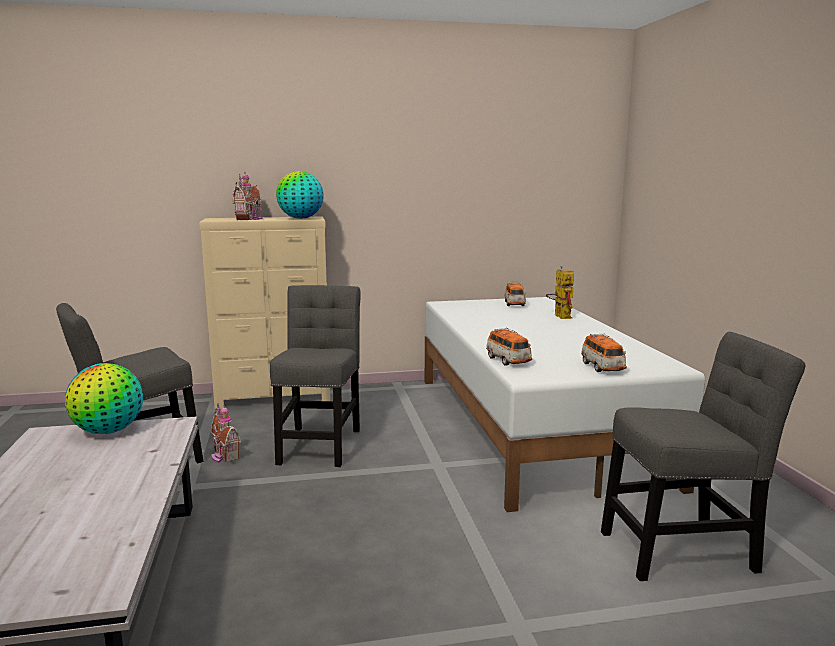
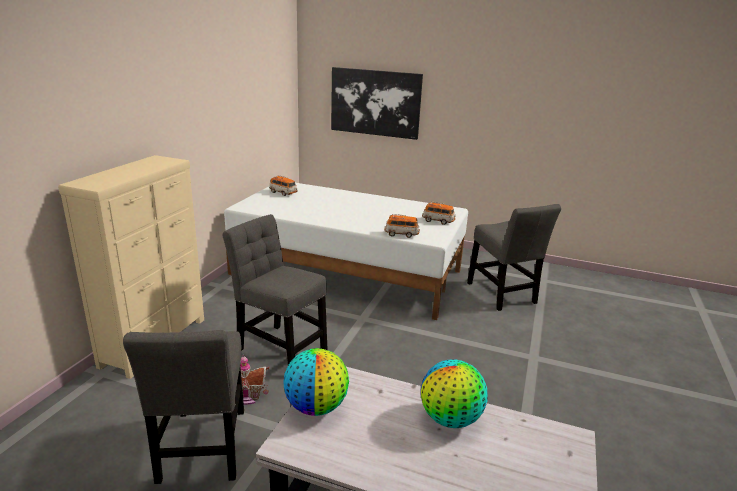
camera: 60 degrees left, 10 degrees up
(250, 219) = (124, 175): toy house -> none
(301, 218) = (162, 163): globe -> globe (450, 419)
(559, 316) = (330, 194): toy robot -> none
(684, 549) = (502, 295): grey chair -> grey chair turned 135 degrees clockwise
(688, 198) = (375, 102): none -> picture

